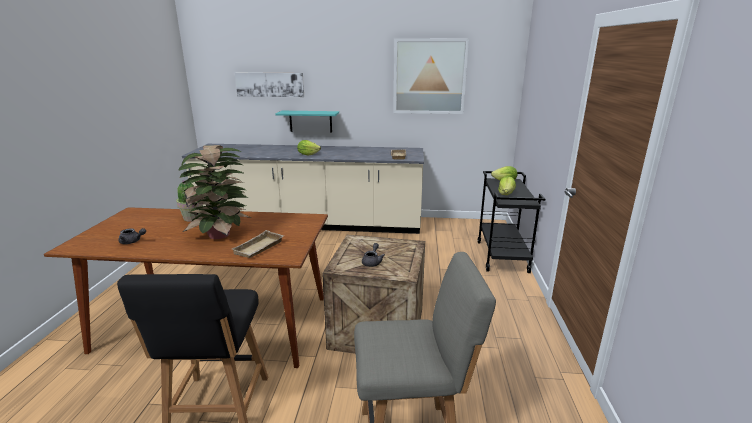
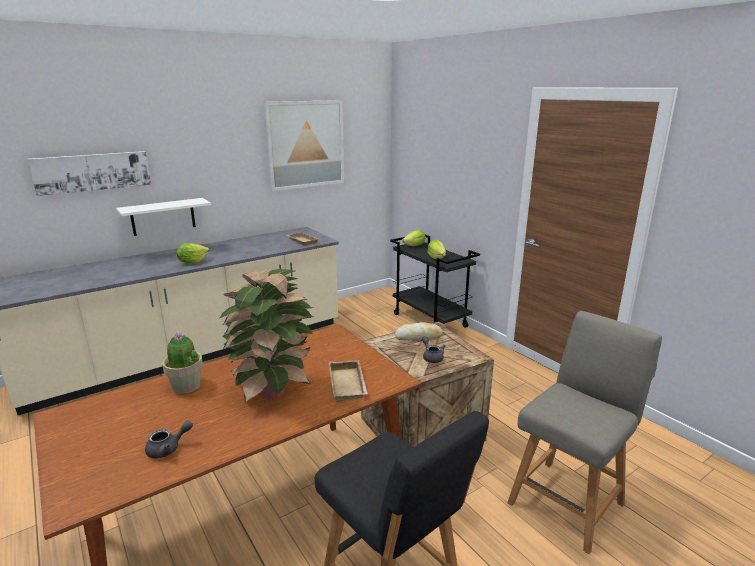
camera: 40 degrees left, 0 degrees up
(310, 121) = (163, 216): turquoise shelf -> white shelf
(390, 246) = (418, 336): none -> bread

